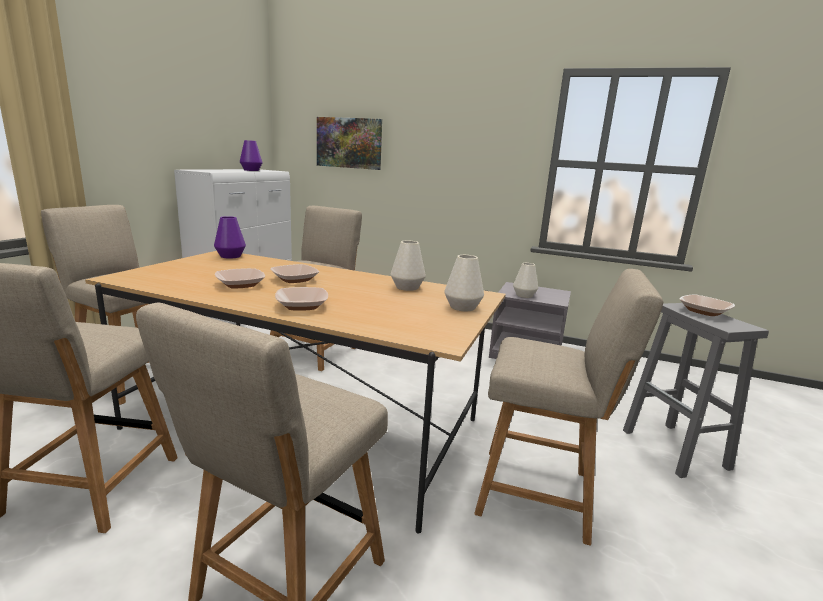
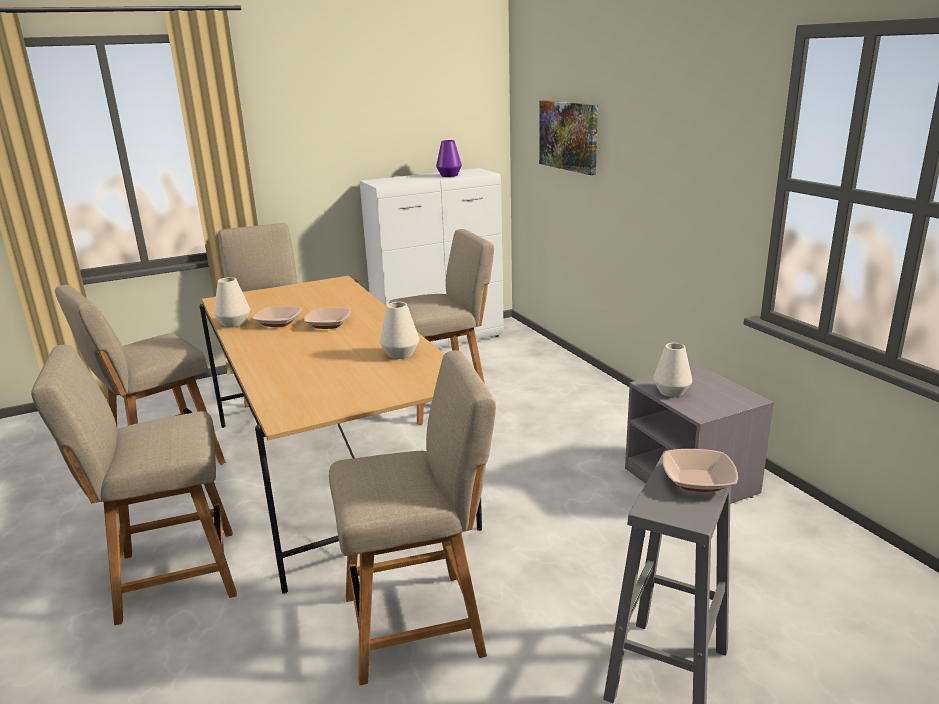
camera: 45 degrees right, 5 degrees up
(230, 256) = (339, 286): purple vase -> none
(302, 306) = (272, 355): bowl -> none
(462, 307) = (391, 390): white vase -> white vase (234, 323)
(541, 494) = (421, 623): beige chair -> beige chair turned 75 degrees counterclockwise

